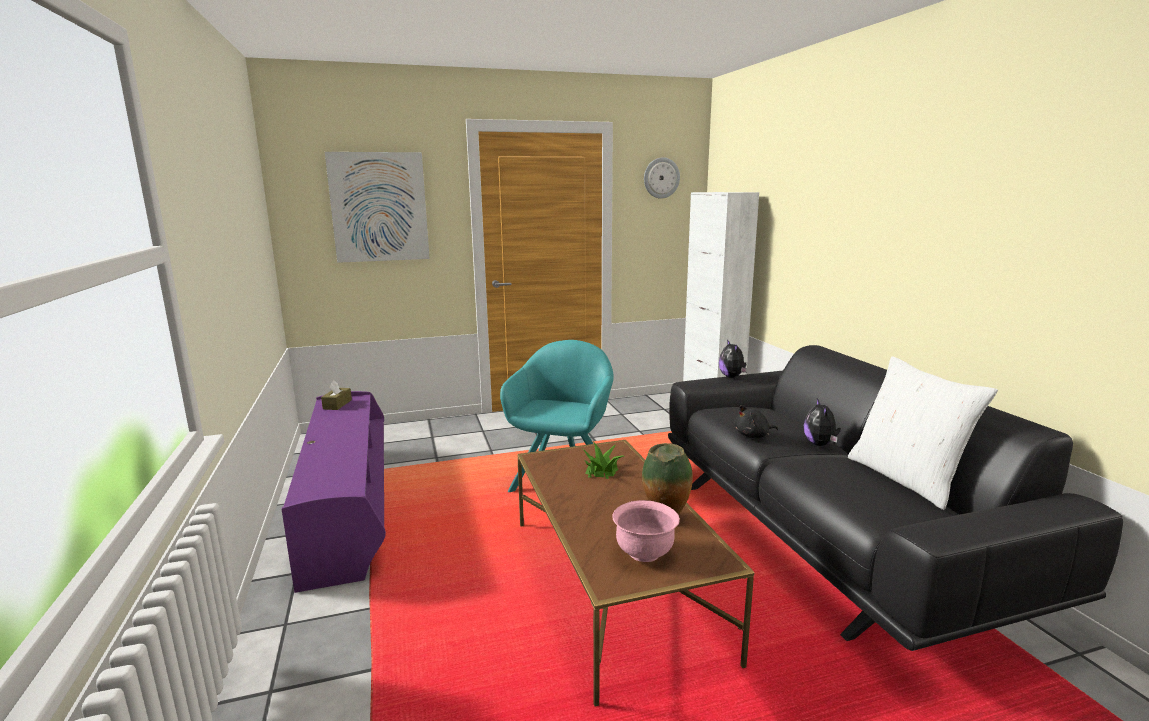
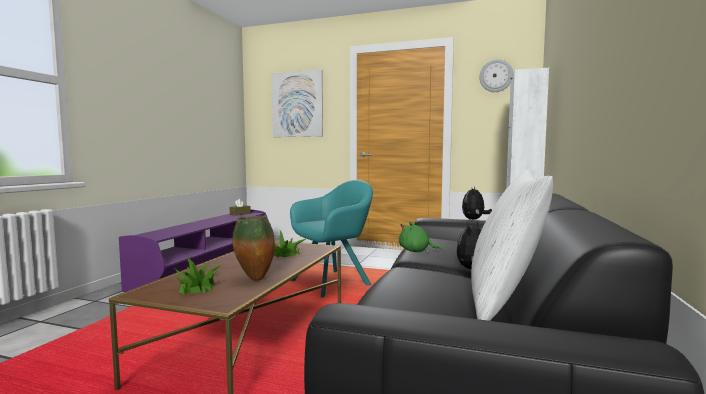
camera: 35 degrees right, 10 degrees down
(644, 553) = (196, 288): pink bowl -> potted plant
(753, 436) = (416, 251): black plush toy -> green plush toy

